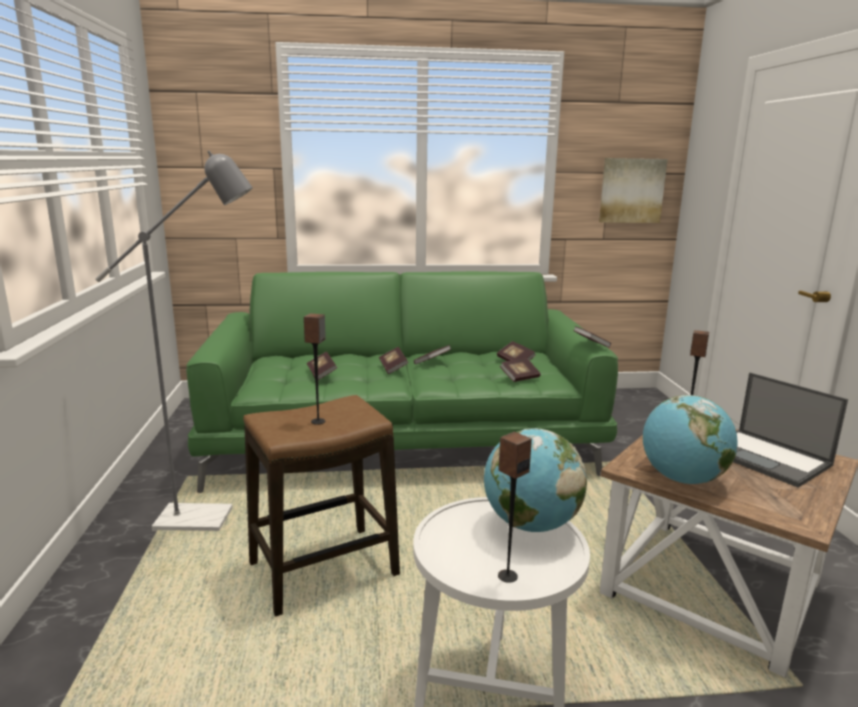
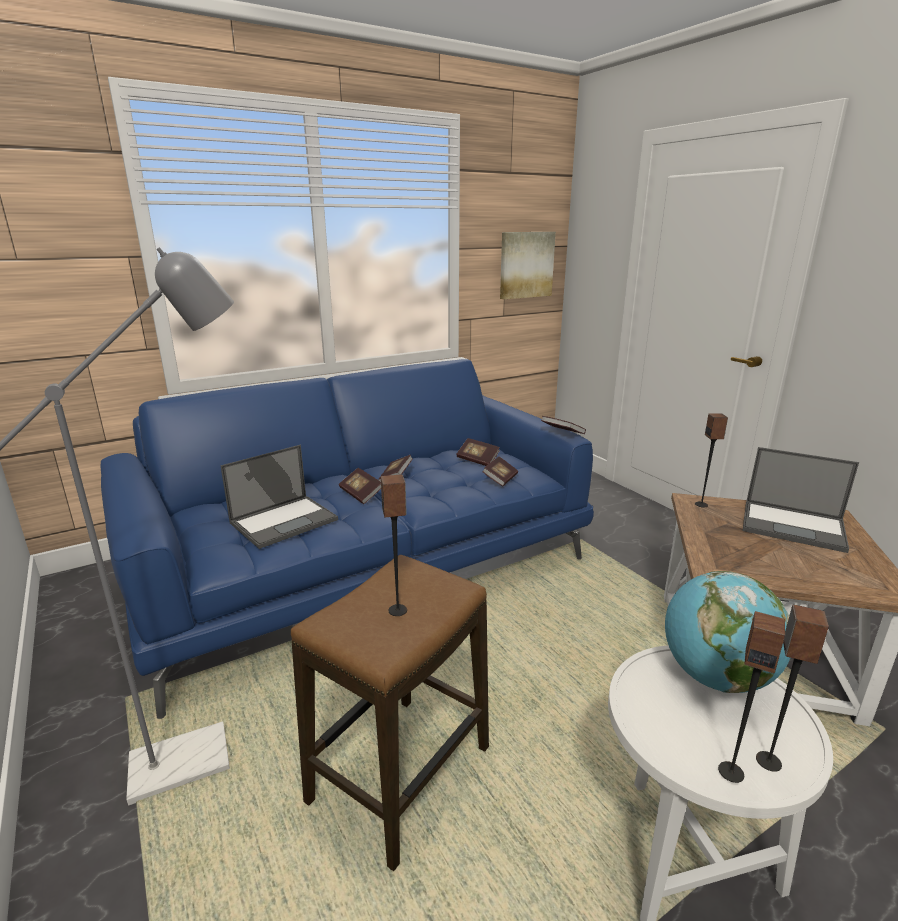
camera: 25 degrees left, 5 degrees up
(322, 374) = (285, 521): book -> laptop
(404, 439) = (366, 565): green sofa -> blue sofa
(467, 570) = (731, 771): none -> speaker
(682, 479) = (766, 571): globe -> none

